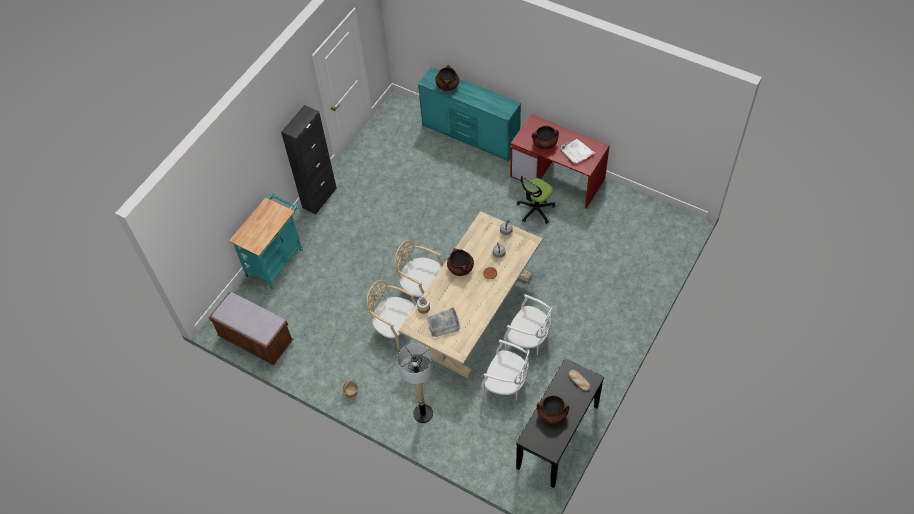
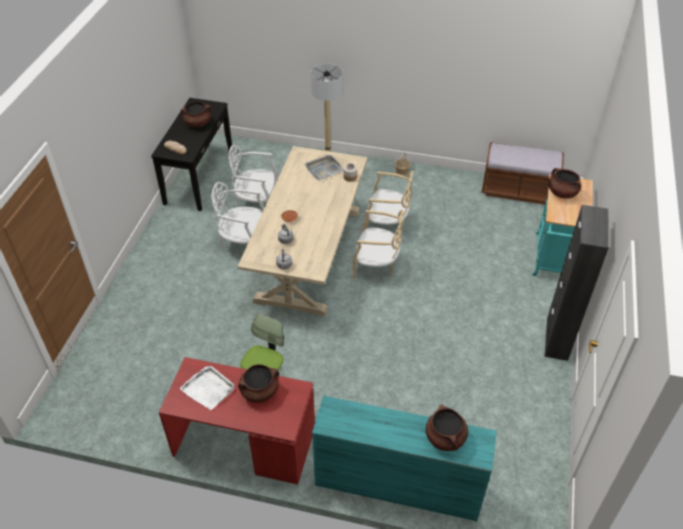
camera: 160 degrees right, 10 degrees down
(460, 268) = (325, 218): brown cooking pot -> brown cooking pot (562, 193)

